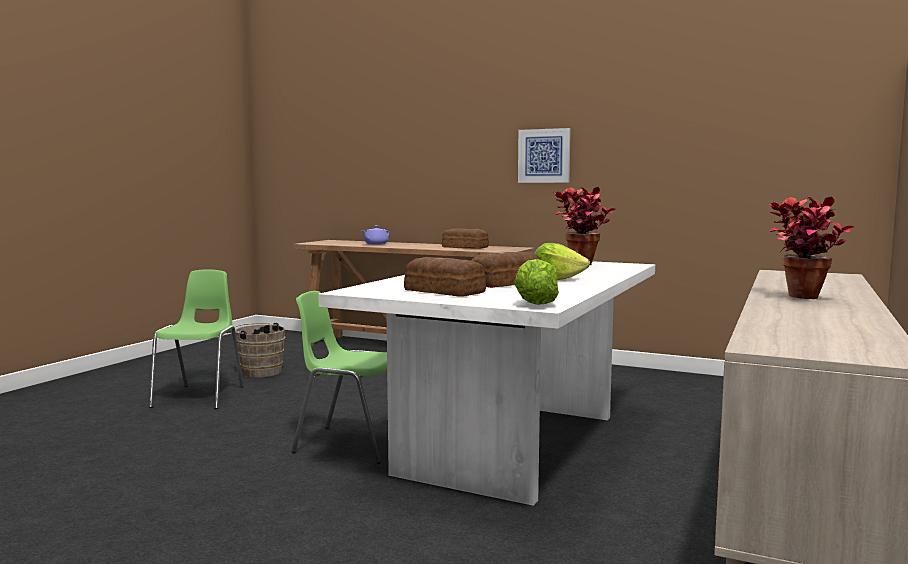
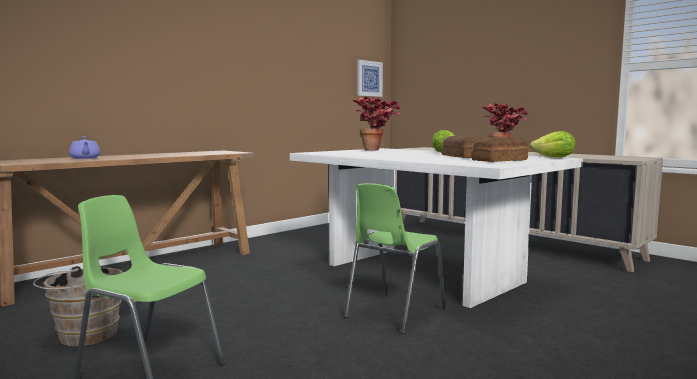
camera: 70 degrees left, 0 degrees up
(464, 247) = (187, 153): bread -> none
(544, 156) = (225, 72): picture -> picture (369, 78)

